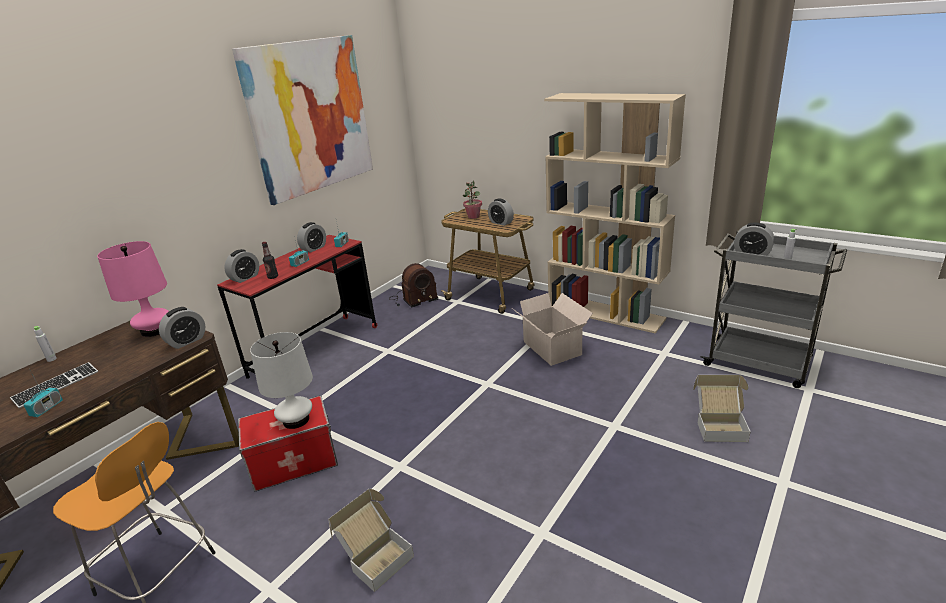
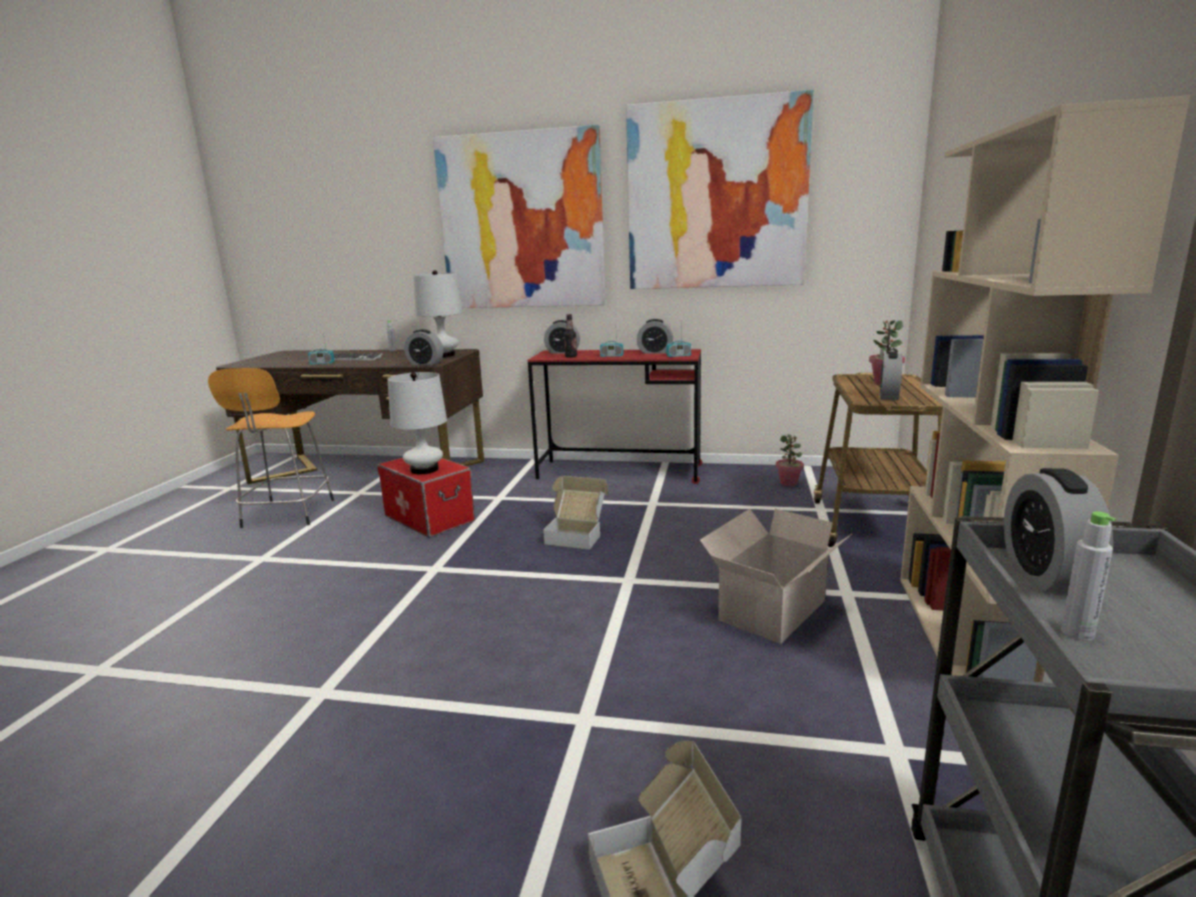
camera: 65 degrees right, 10 degrees down
(154, 330) = (443, 355): pink table lamp -> white table lamp
(160, 170) = (521, 222): none -> picture
(375, 556) = (294, 593): cardboard box -> cardboard box (577, 535)
(413, 299) = (789, 483): radio -> potted plant

